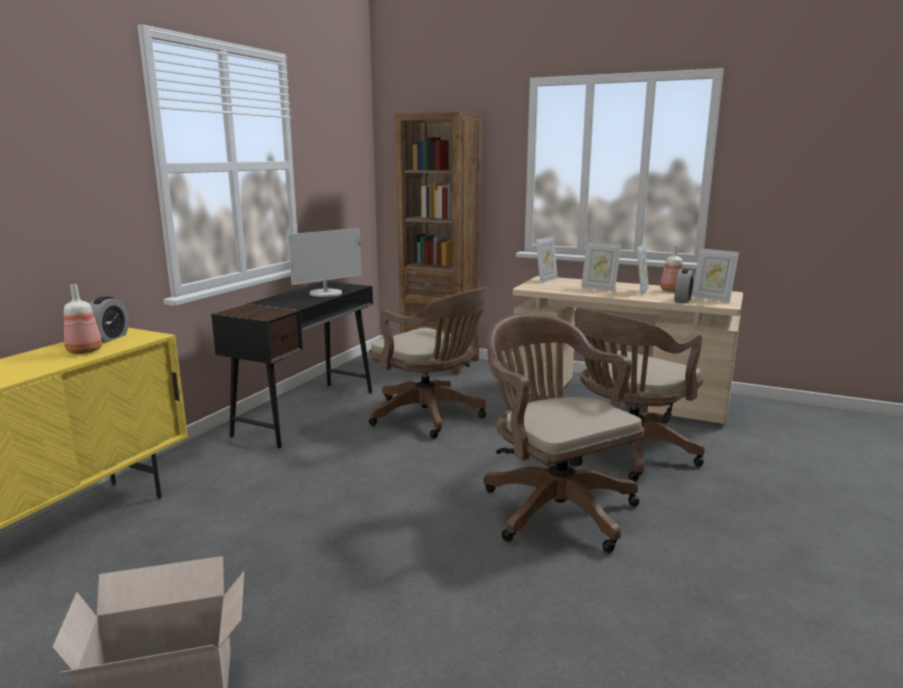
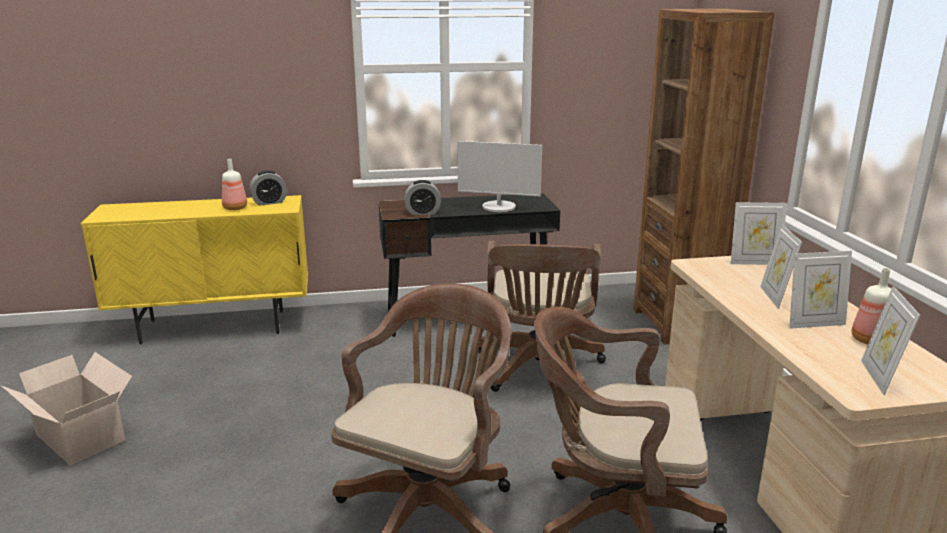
camera: 55 degrees right, 5 degrees up
(682, 300) = (819, 359): alarm clock -> alarm clock (422, 212)

